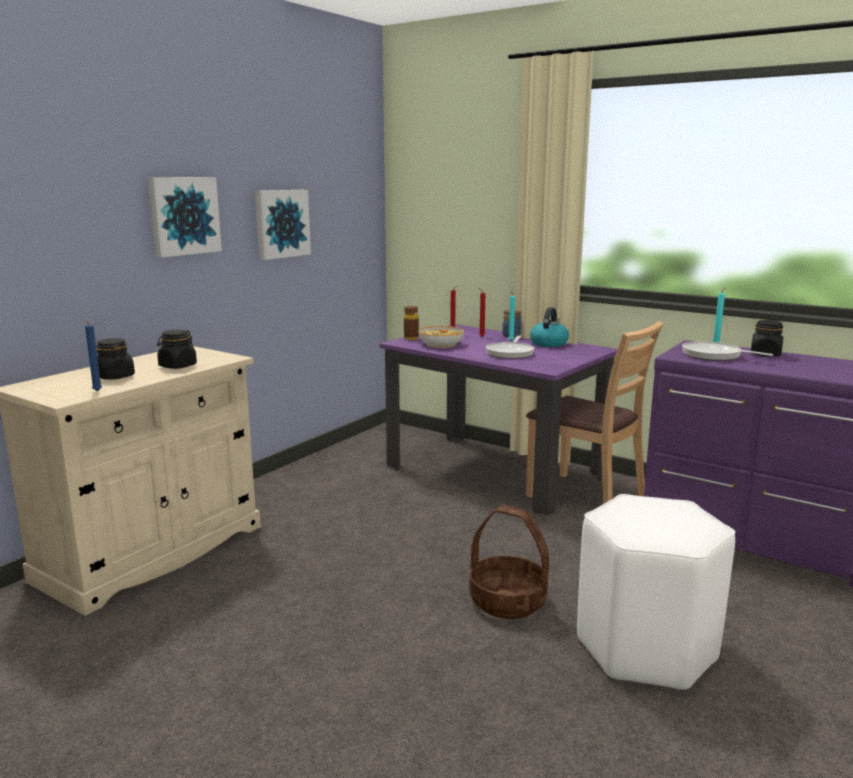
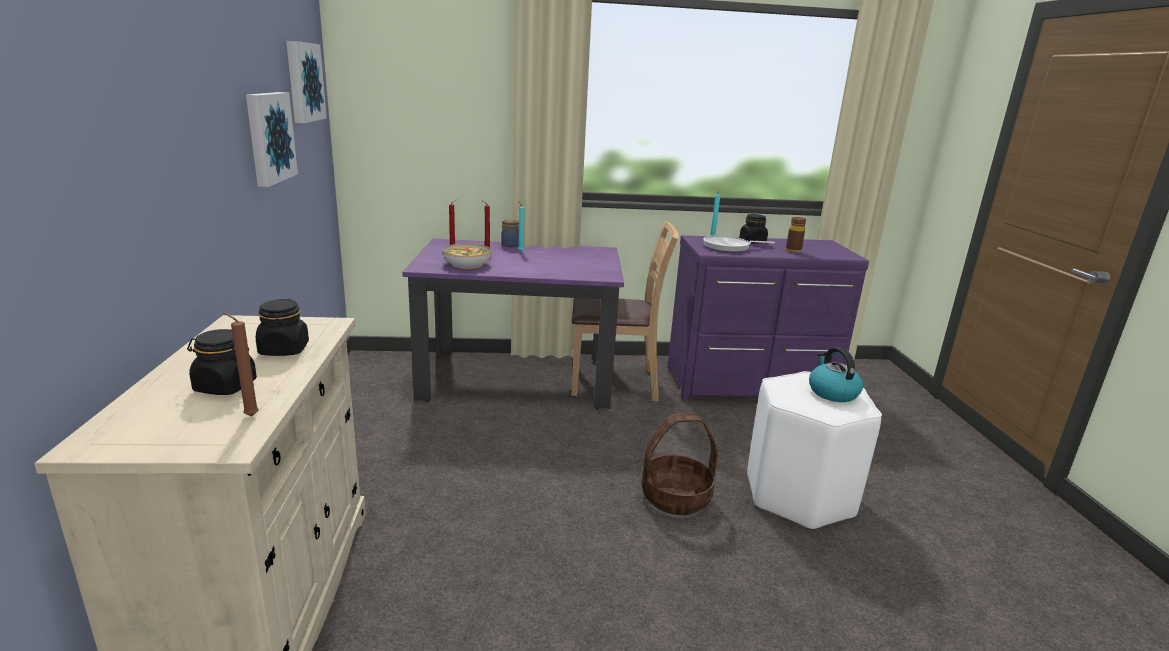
camera: 40 degrees left, 5 degrees up
(96, 391) = (249, 416): blue candle -> brown candle
(183, 215) = (192, 133): picture -> picture (303, 82)
(411, 338) = (425, 261): brown bottle -> brown bottle (793, 250)
(510, 353) = (546, 264): frying pan -> none
(549, 343) = (556, 249): kettle -> kettle (832, 392)

